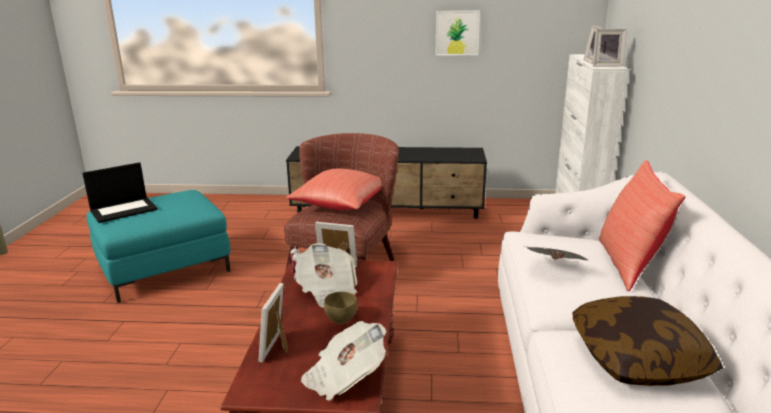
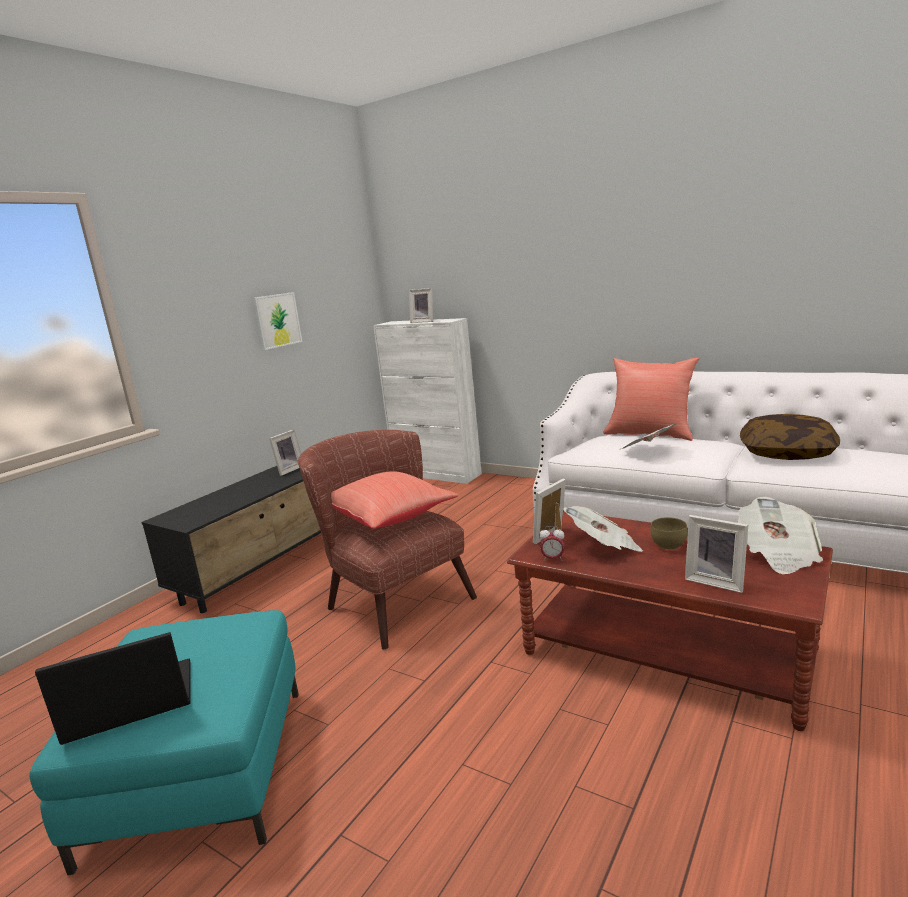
camera: 60 degrees left, 5 degrees down
(124, 209) = (128, 702): laptop -> laptop turned 105 degrees counterclockwise
(606, 65) = (446, 320): picture frame -> picture frame (288, 470)

